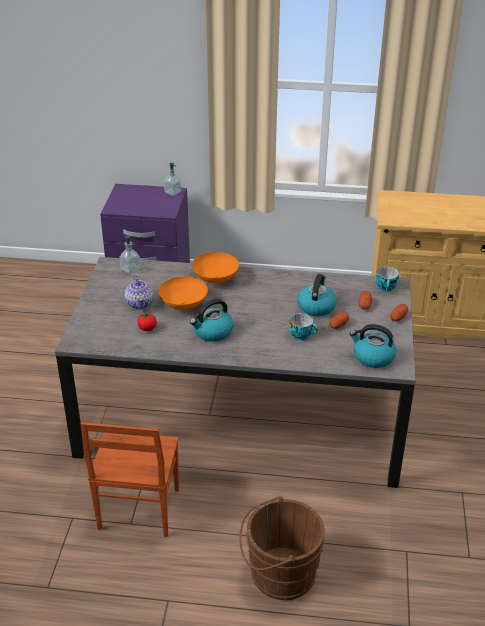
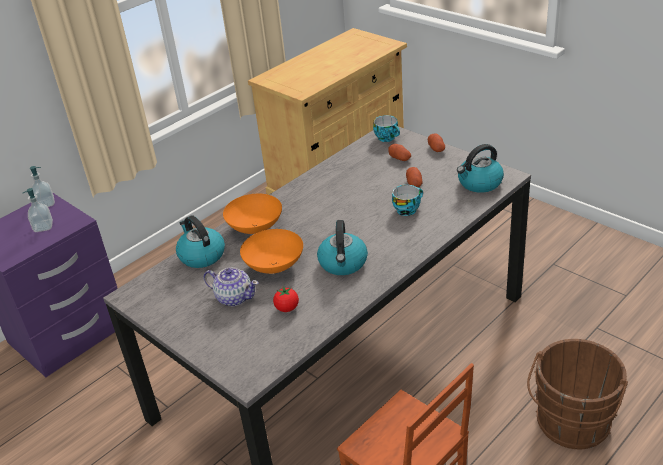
camera: 50 degrees left, 0 degrees up
(130, 269) = (160, 281): soap dispenser -> soap dispenser (43, 227)
(316, 306) = (372, 184): kettle -> kettle (201, 255)

